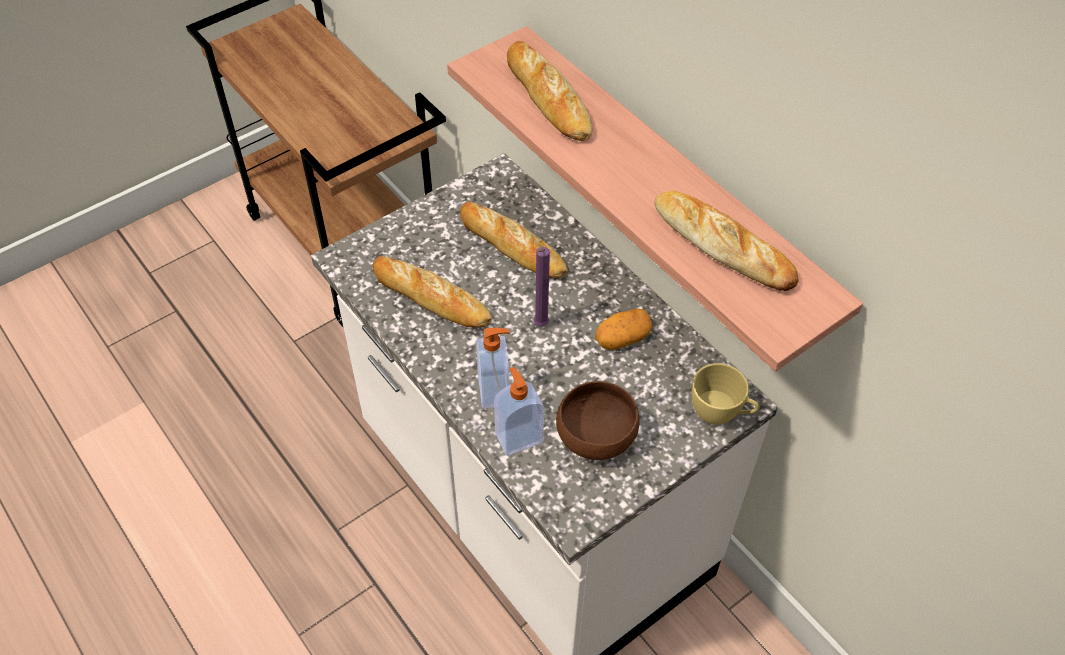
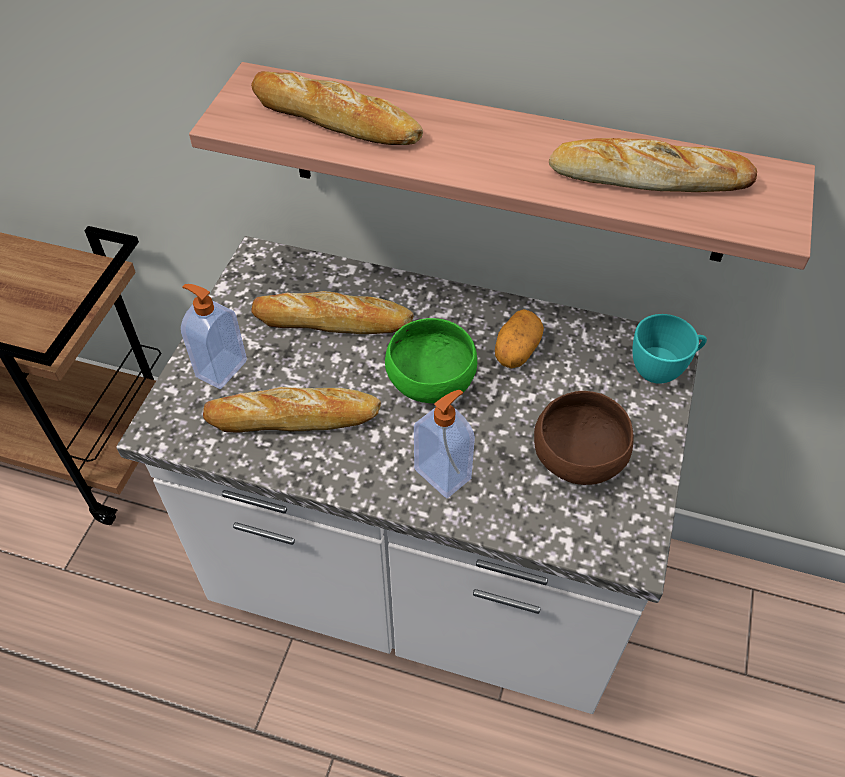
camera: 35 degrees left, 0 degrees up
(518, 437) = (507, 505): soap dispenser -> soap dispenser (220, 368)
(540, 326) = (429, 382): purple candle -> green bowl
(720, 413) = (663, 368): yellow cup -> turquoise cup

